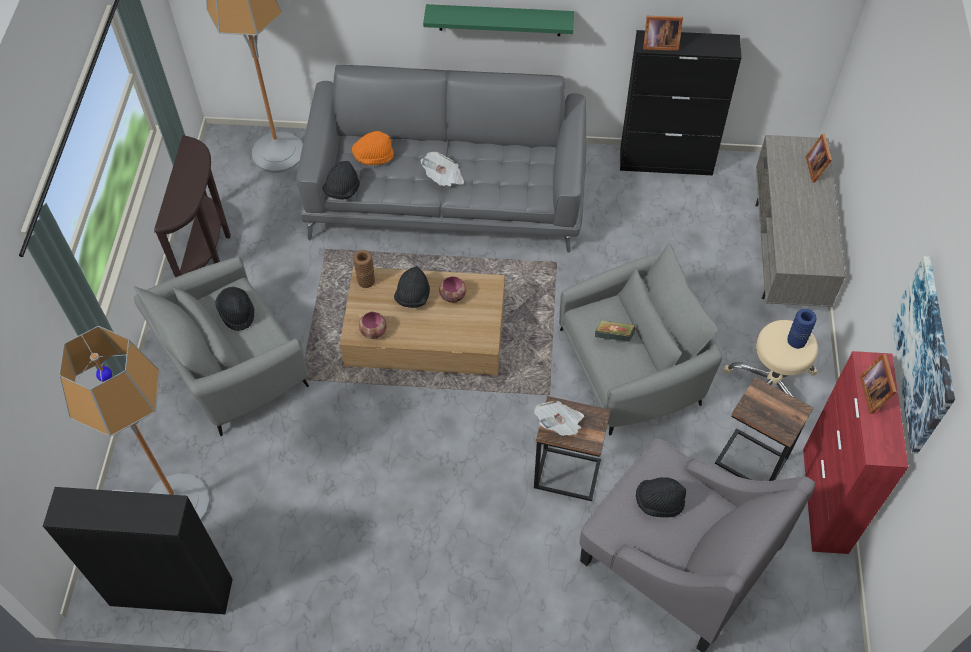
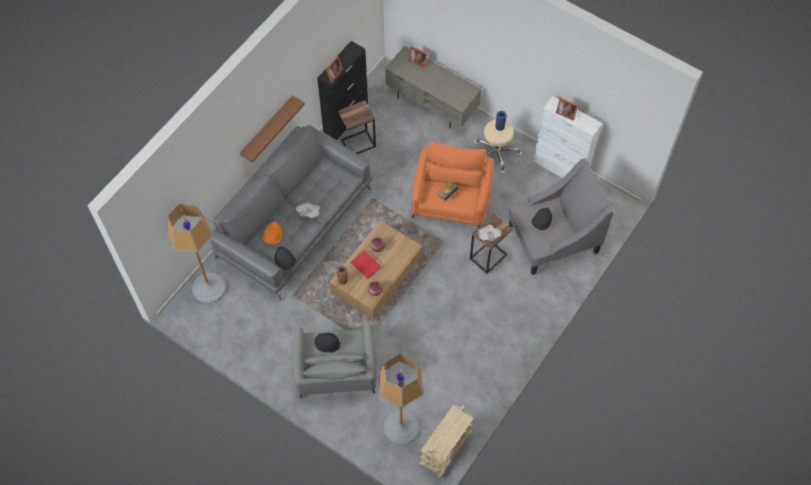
camera: 60 degrees left, 5 degrees up
(170, 592) = (446, 449): black cabinet -> beige cart
(210, 251) = (254, 351): brown console table -> none
(413, 296) = (366, 264): black hat -> red book
(499, 20) = (267, 129): green shelf -> brown shelf
(631, 367) = (451, 200): grey armchair -> orange armchair
(751, 462) = (526, 184): side table -> side table (358, 143)
(824, 500) = (560, 168): red cabinet -> white cabinet
(924, 355) = (574, 85): picture -> none

